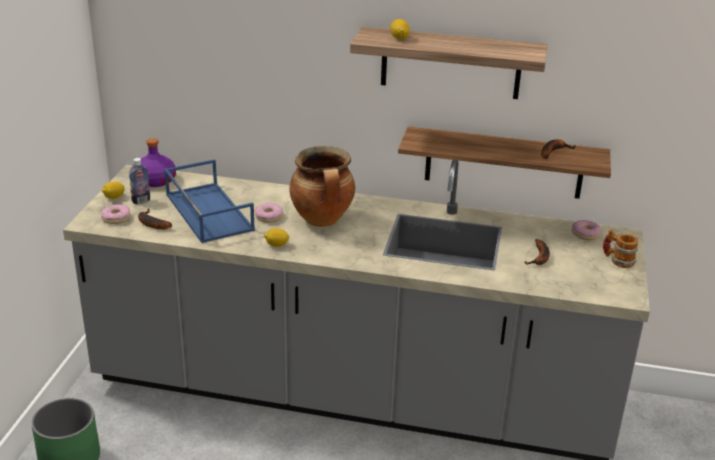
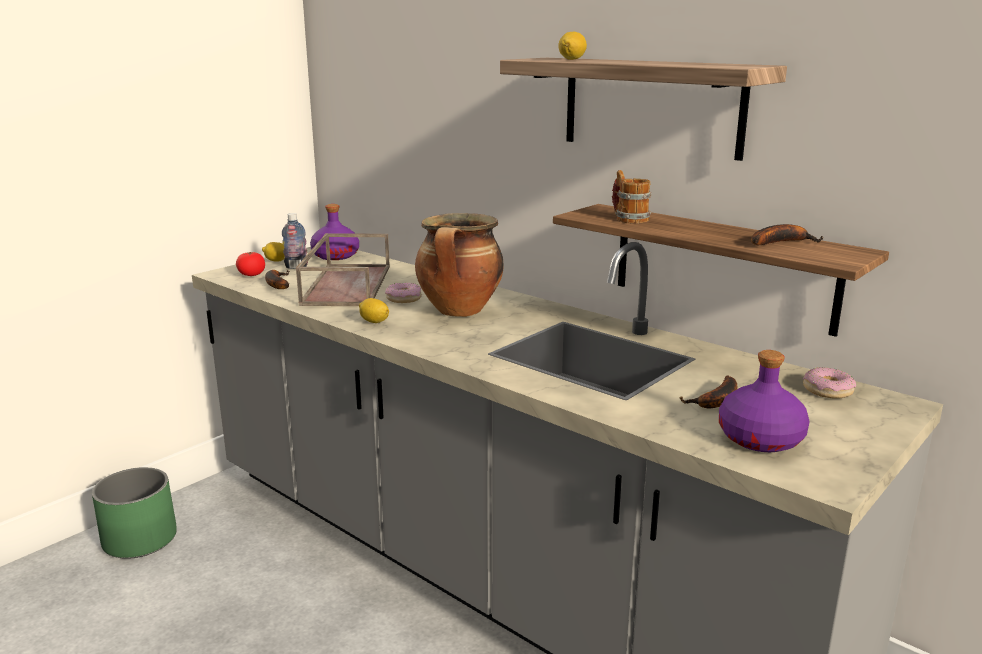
camera: 30 degrees right, 10 degrees down
(116, 218) = (251, 275): donut -> tomato
(207, 212) = (346, 284): blue tray -> brown tray
(580, 278) = (760, 439): none -> purple bottle
(617, 260) = (855, 431): mug -> mug (628, 218)

